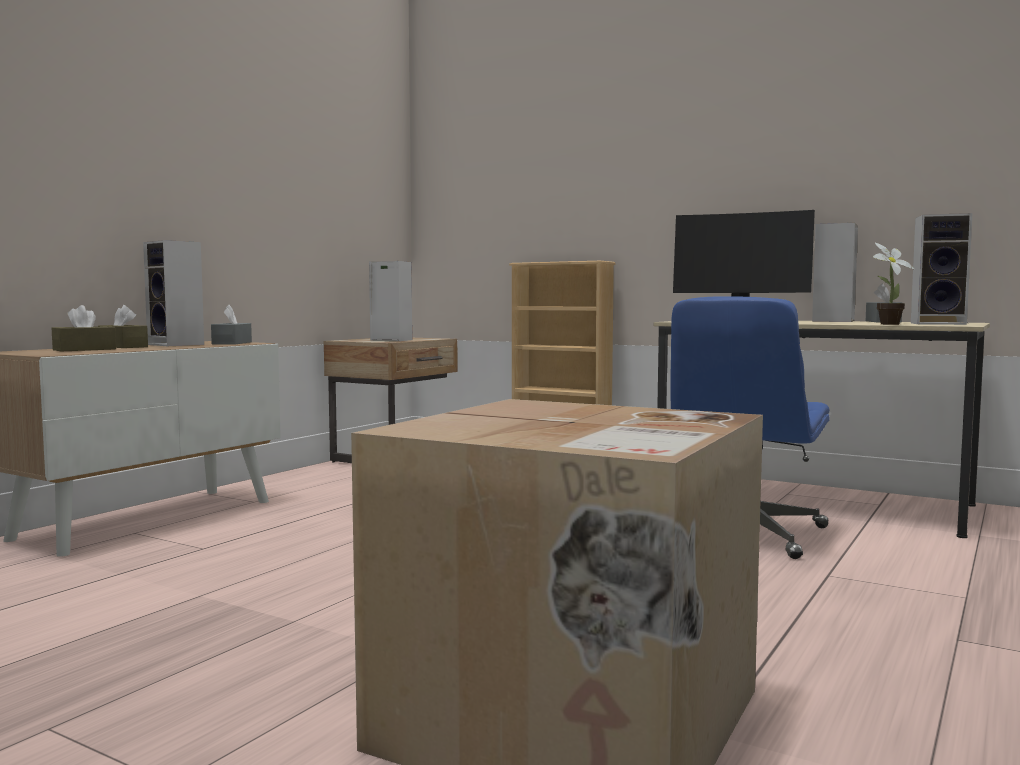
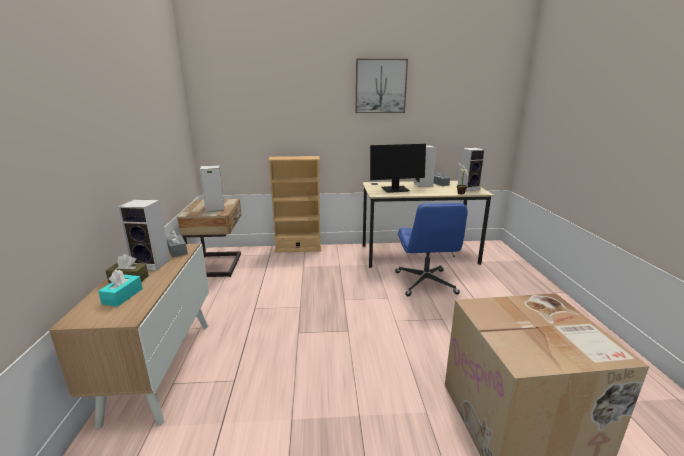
camera: 35 degrees left, 15 degrees up
(84, 349) = (122, 296): brown tissue box -> turquoise tissue box
(745, 106) = (380, 86): none -> picture

